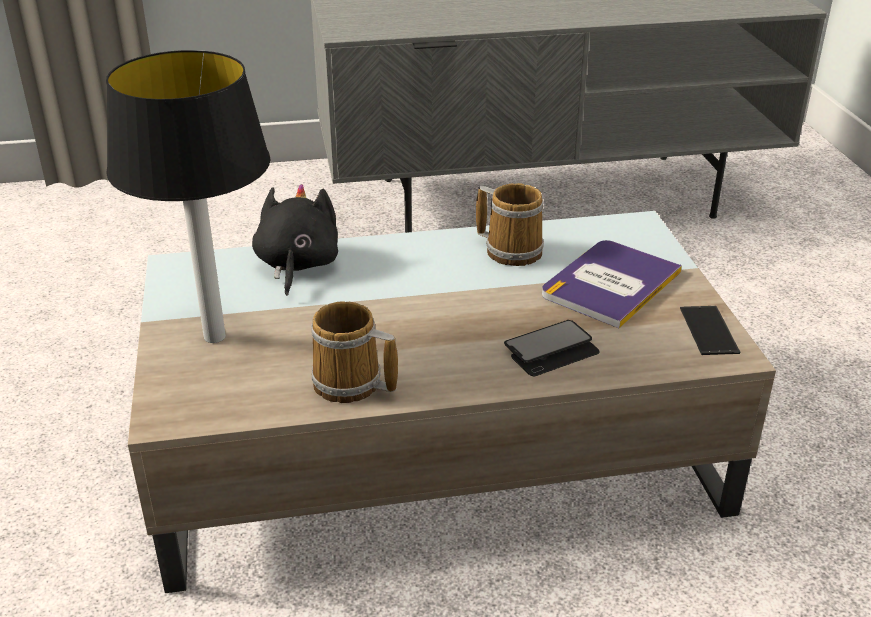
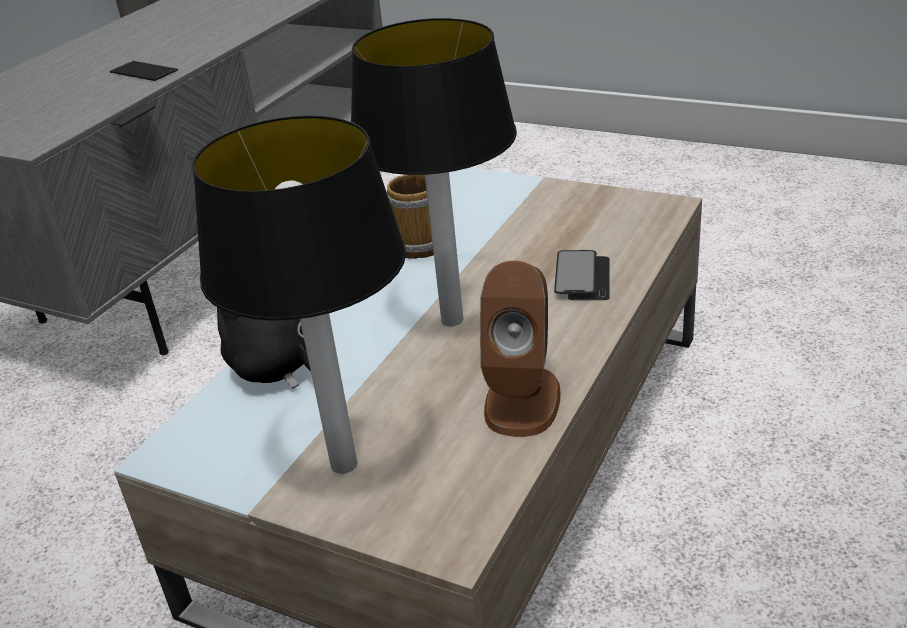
camera: 50 degrees left, 0 degrees up
(350, 385) = (522, 400): mug -> brown speaker
(425, 309) = (451, 319): none -> table lamp
(610, 284) = (522, 219): book -> none
(708, 330) = (629, 203): phone -> phone (143, 71)

